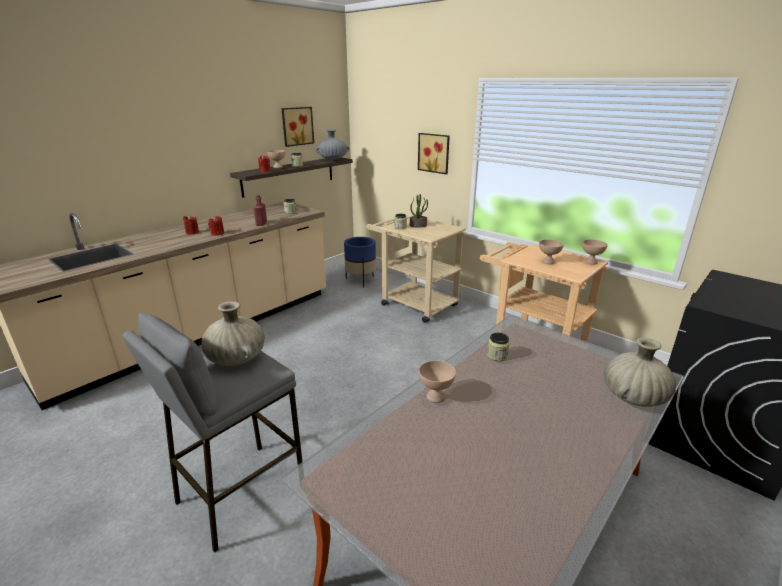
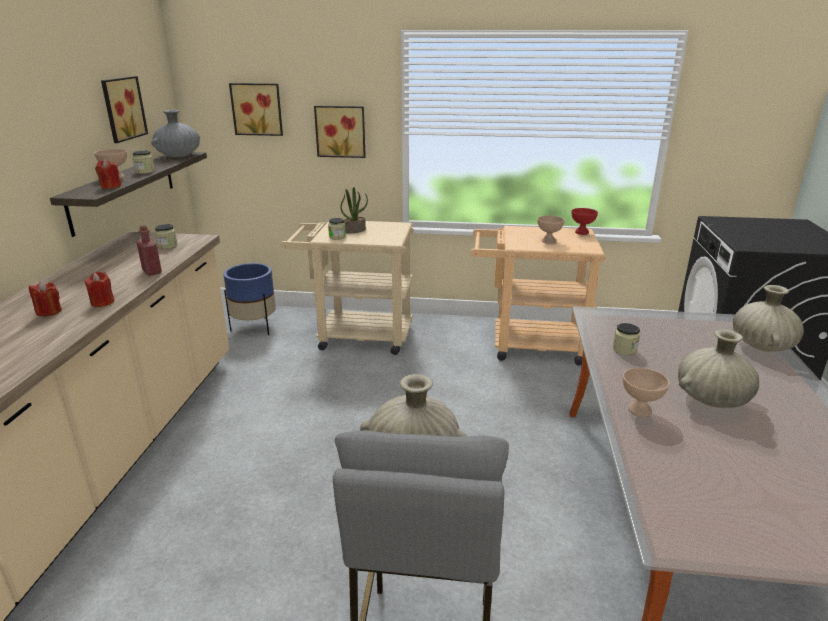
camera: 35 degrees left, 0 degrees up
(388, 133) = (257, 109): none -> picture
(507, 413) = (711, 399): none -> beige vase
(591, 262) = (582, 232): beige bowl -> red bowl

